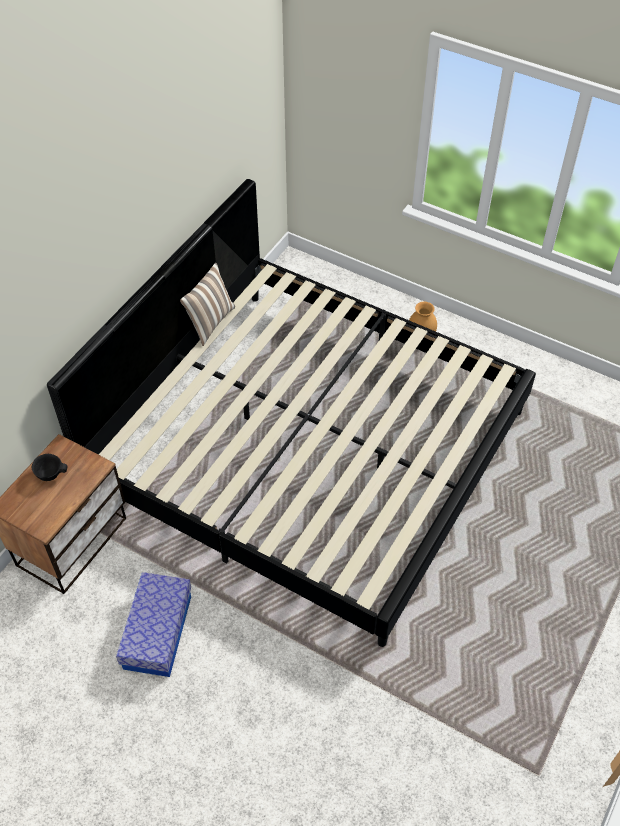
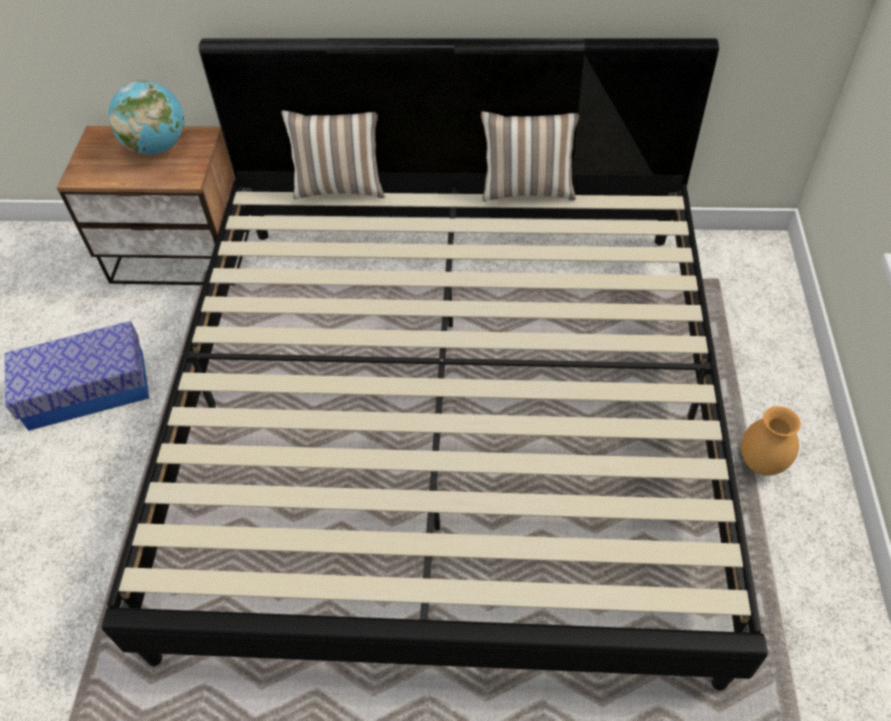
camera: 65 degrees right, 0 degrees up
(50, 474) = (157, 147): black bowl -> globe
(134, 407) = (340, 187): none -> pillow

